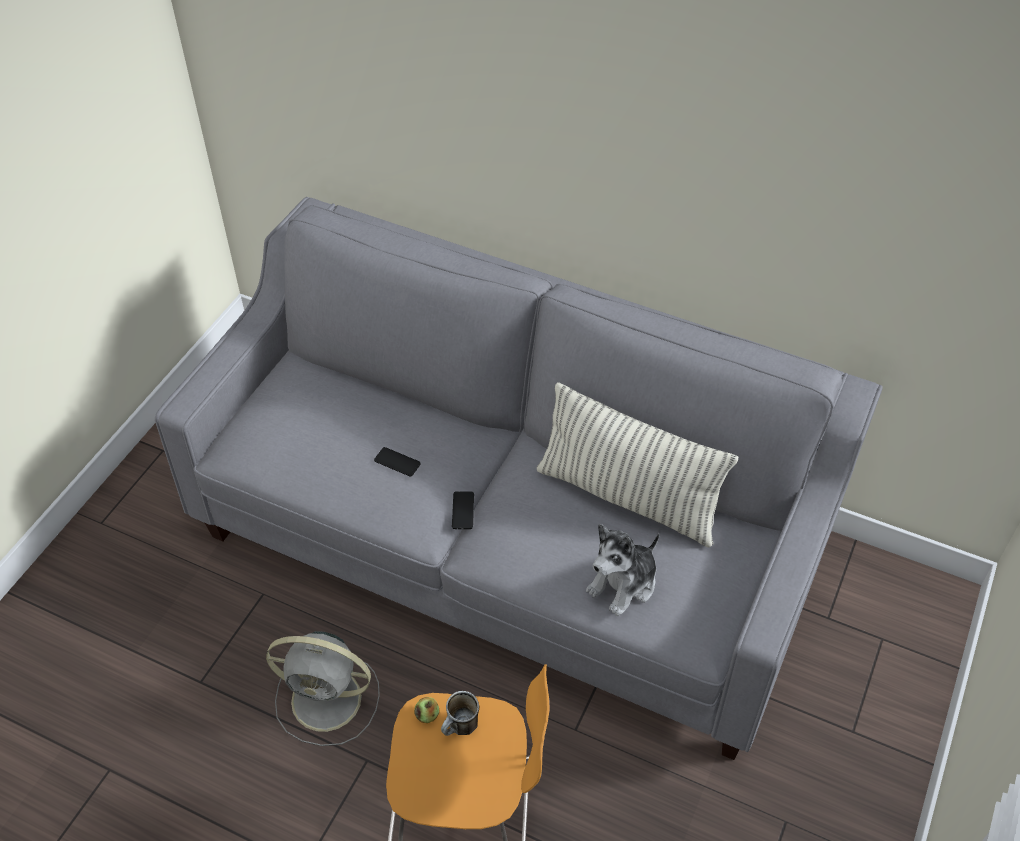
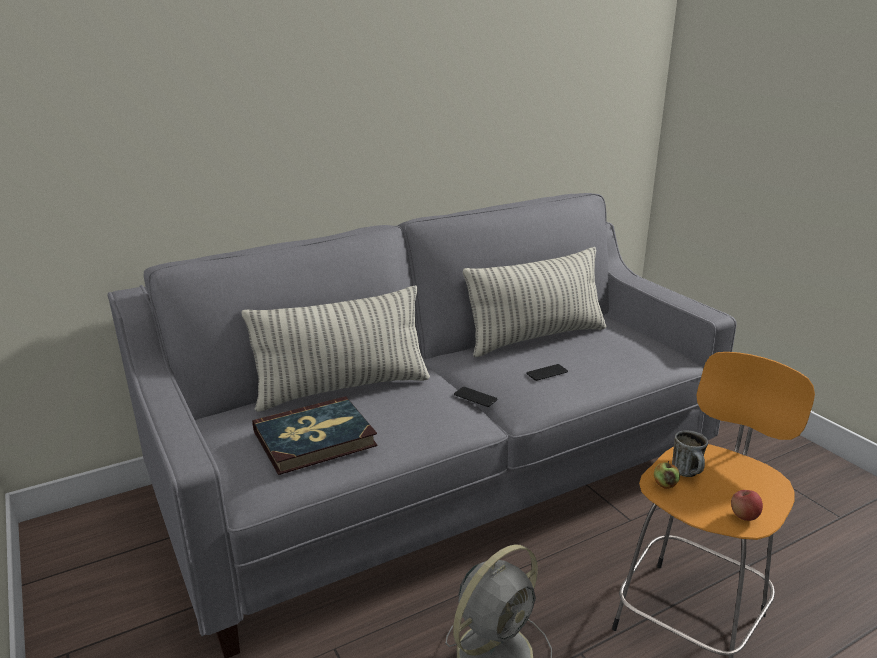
camera: 55 degrees left, 25 degrees down
(305, 445) = (315, 439): none -> book
(397, 462) = (394, 404): phone -> phone (547, 373)
(398, 412) = (342, 389): none -> pillow
(418, 791) = (744, 516): none -> apple
(624, 584) = (609, 362): plush toy -> none

